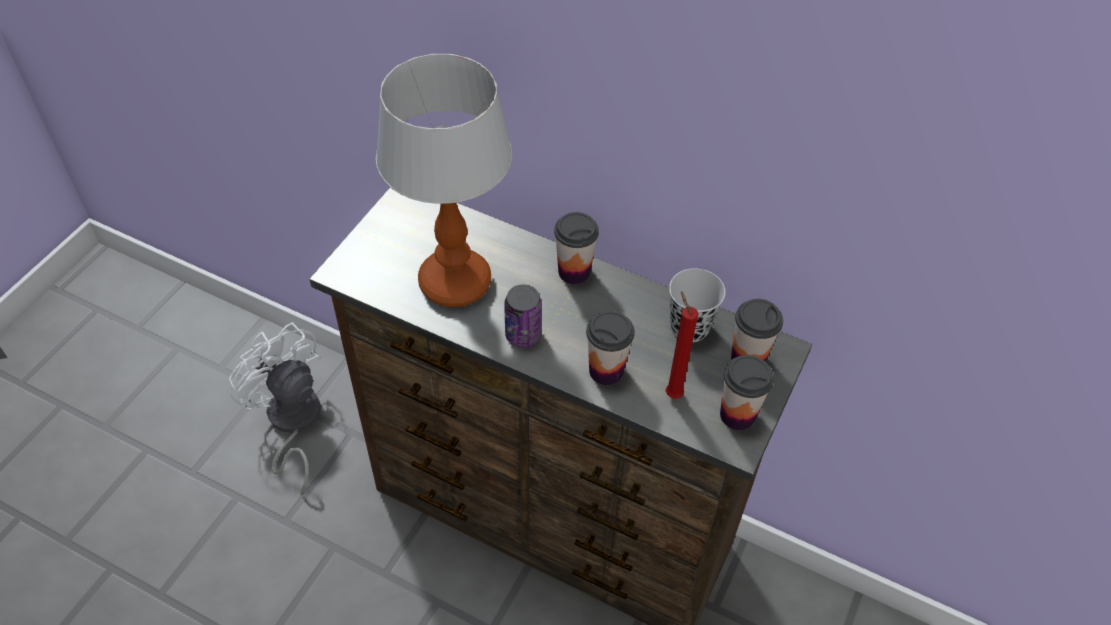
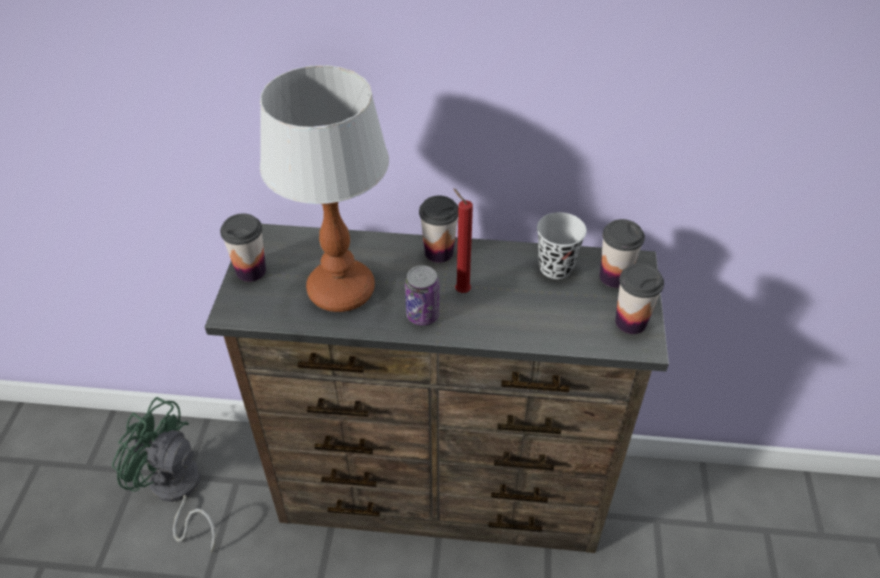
camera: 20 degrees left, 5 degrees down
(291, 423) = (177, 492): white fan -> green fan
(606, 371) = (507, 321): cup -> cup (251, 271)
(672, 393) = (570, 321): red candle -> red candle (460, 290)

